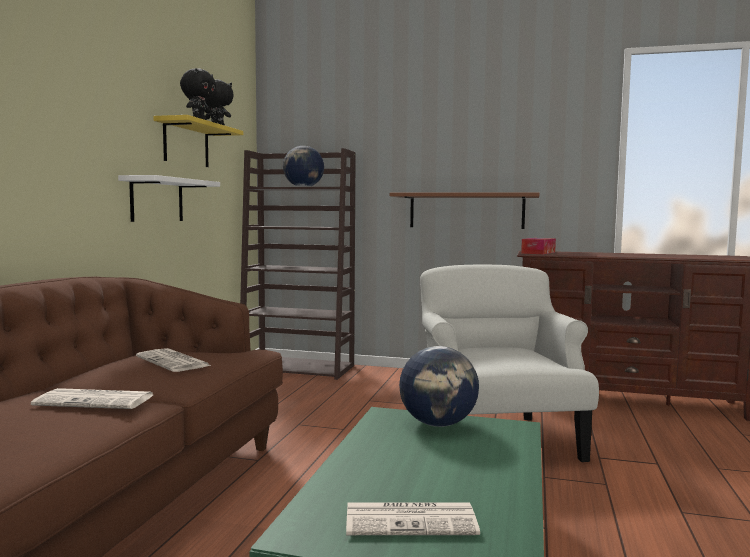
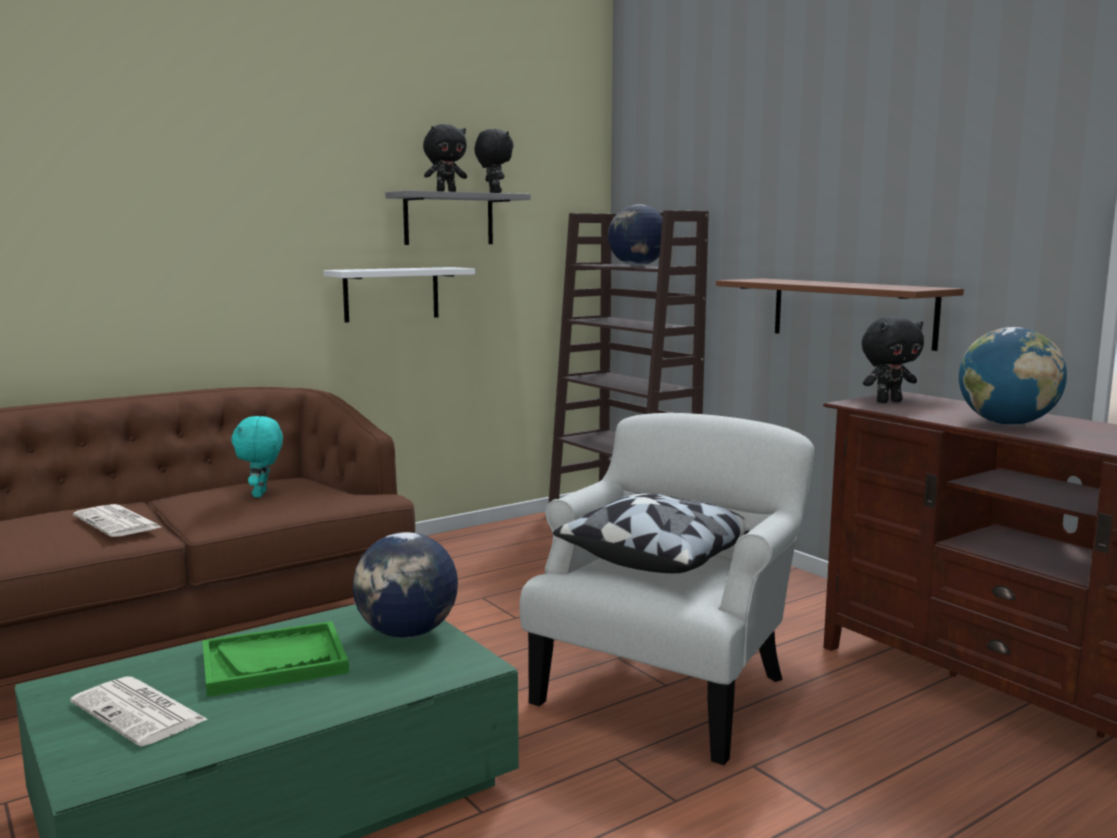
camera: 40 degrees right, 5 degrees up
(174, 362) = (261, 494): newspaper -> turquoise plush toy
(186, 144) = (448, 219): yellow shelf -> grey shelf
(408, 462) = (274, 662): none -> green tray
(492, 352) = (659, 557): none -> pillow
(538, 252) = (888, 401): tissue box -> black plush toy
(617, 255) = (1007, 424): none -> globe

